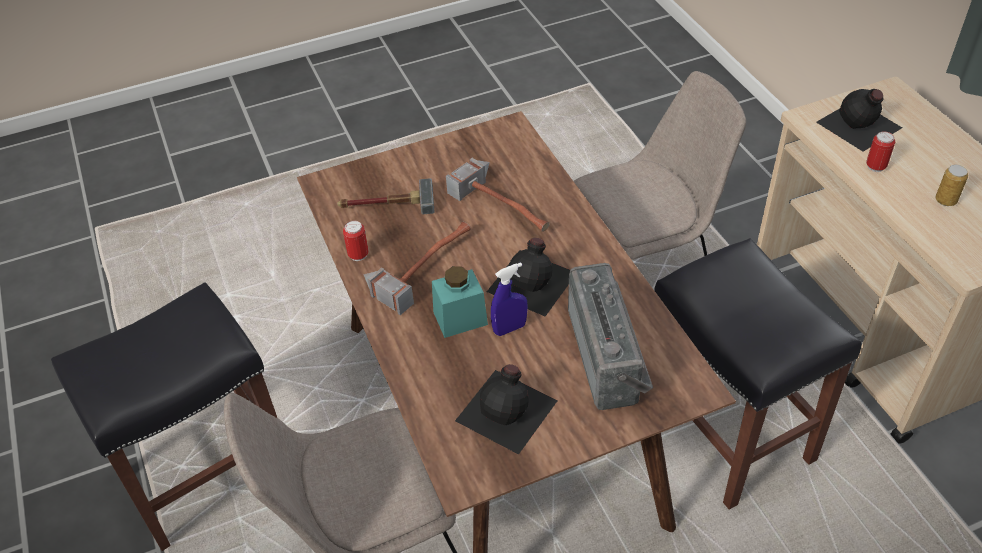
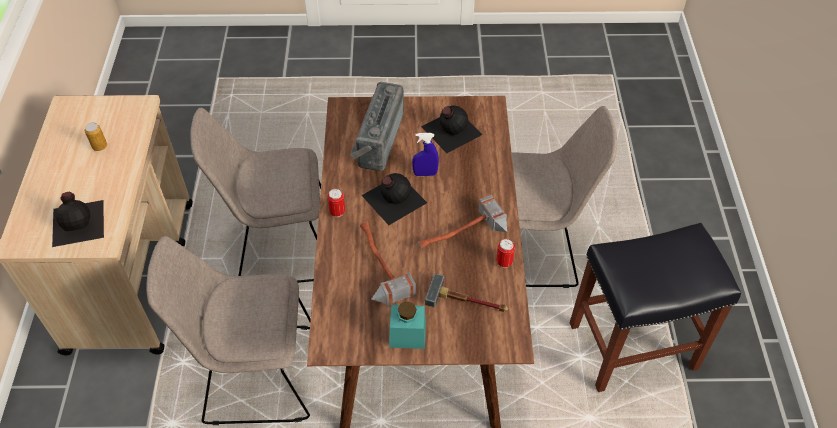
camera: 160 degrees left, 5 degrees up
(460, 318) = (452, 190): turquoise jar -> turquoise jar (407, 335)
(729, 433) = (279, 245): black stool -> beige chair
(875, 167) = (110, 185): can -> can (337, 212)

